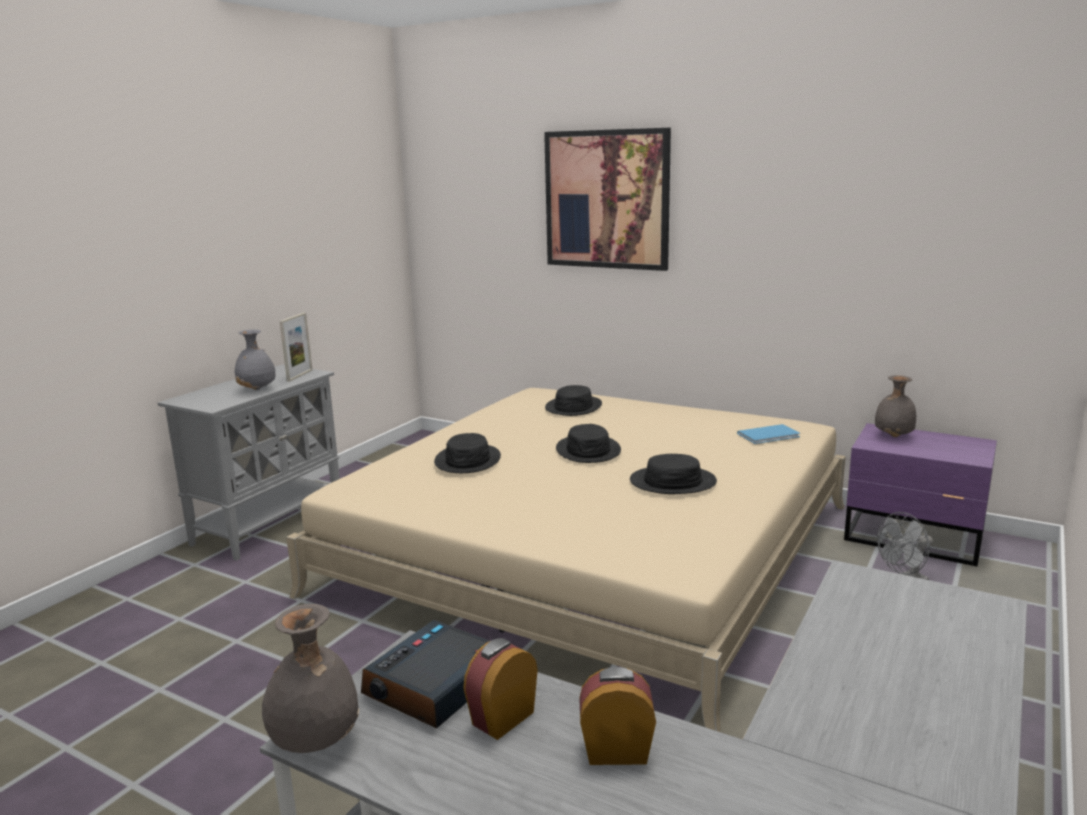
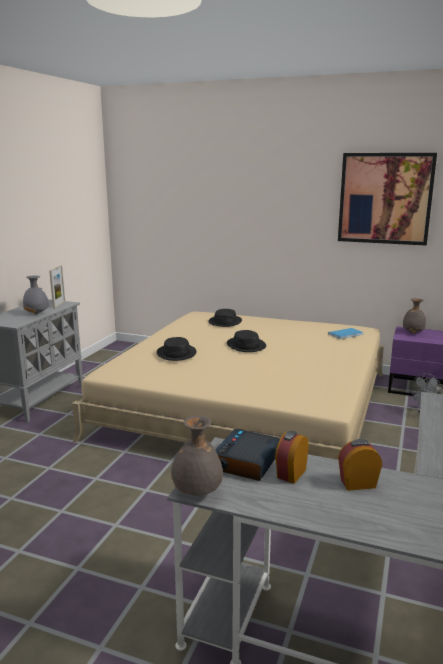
camera: 10 degrees left, 0 degrees up
(607, 199) = (241, 196): picture -> picture (385, 198)
(673, 482) = (302, 361): black hat -> none

